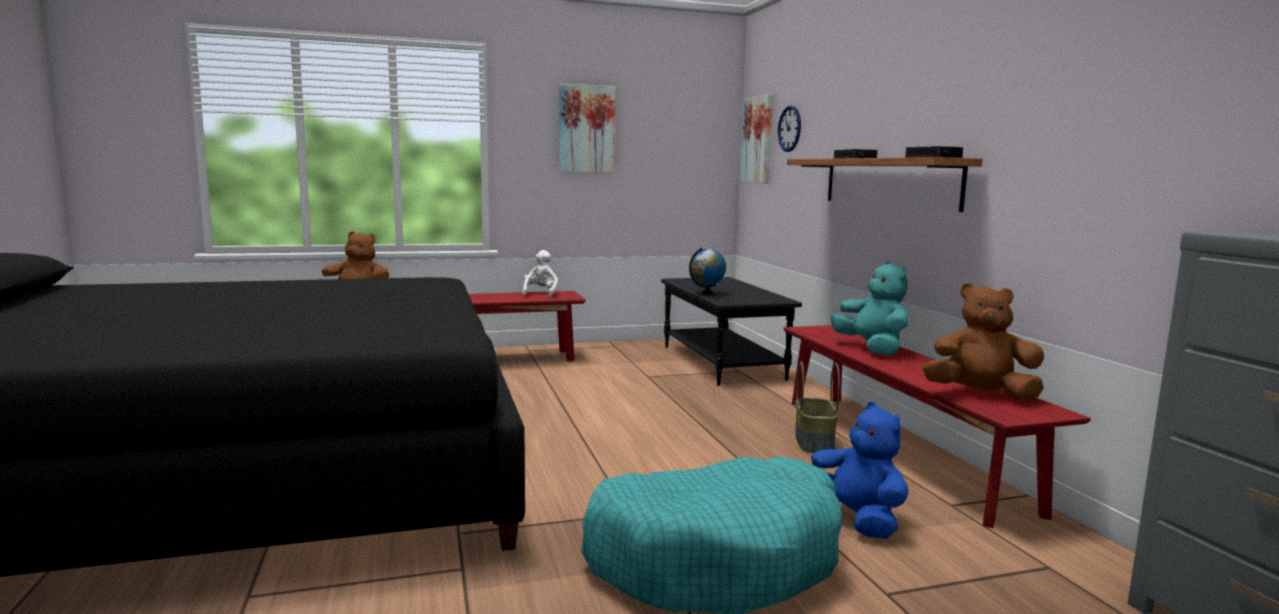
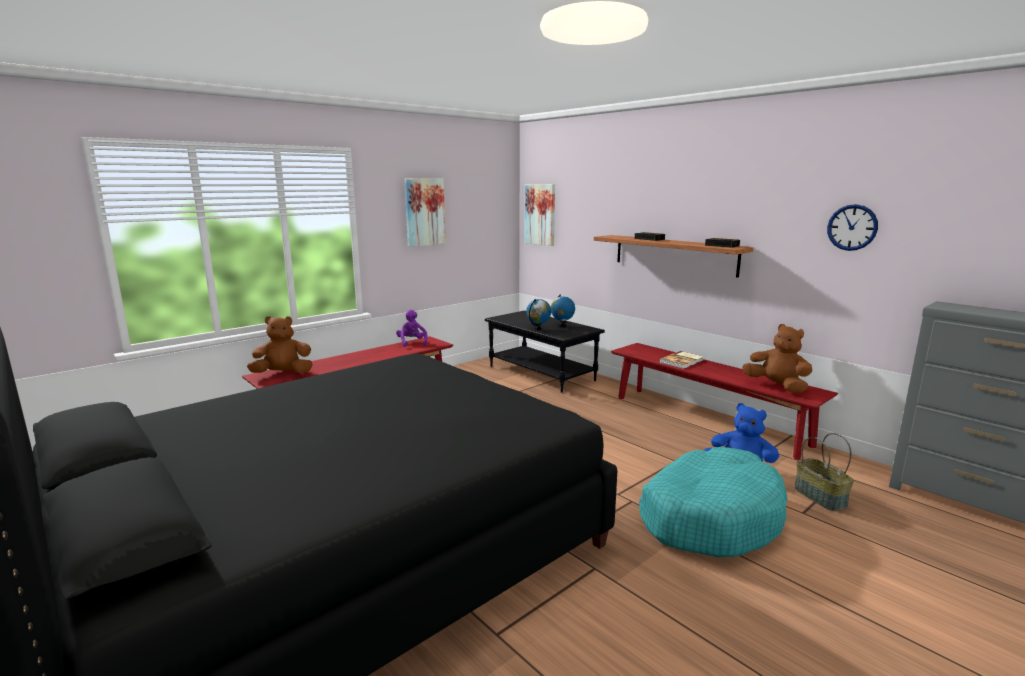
camera: 25 degrees left, 5 degrees up
(541, 293) = (412, 343): white plush toy -> purple plush toy
(747, 293) = (562, 326): none -> globe
(789, 128) = (574, 210): wall clock -> wall clock (852, 227)
(815, 442) = (663, 424): basket -> basket (821, 497)
(871, 349) = (682, 361): turquoise plush toy -> book
(980, 394) = (777, 386): brown plush toy -> brown plush toy turned 60 degrees clockwise

